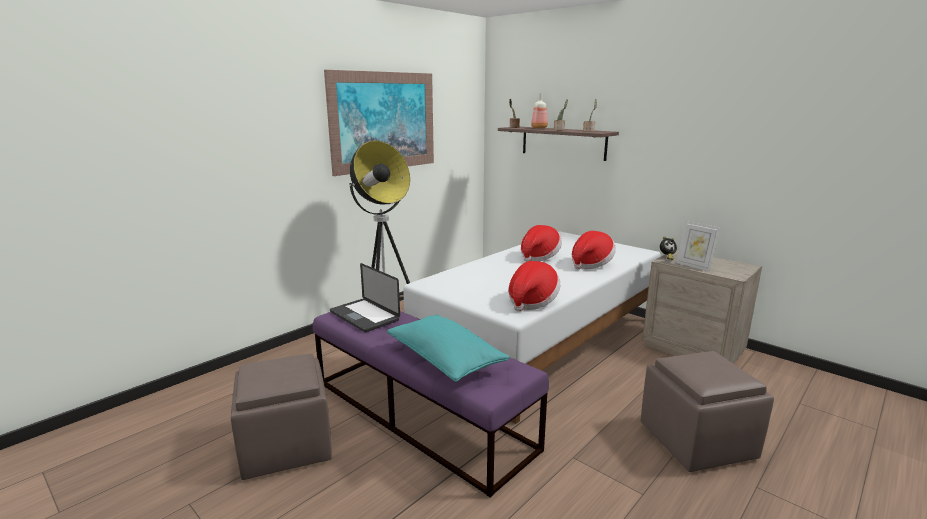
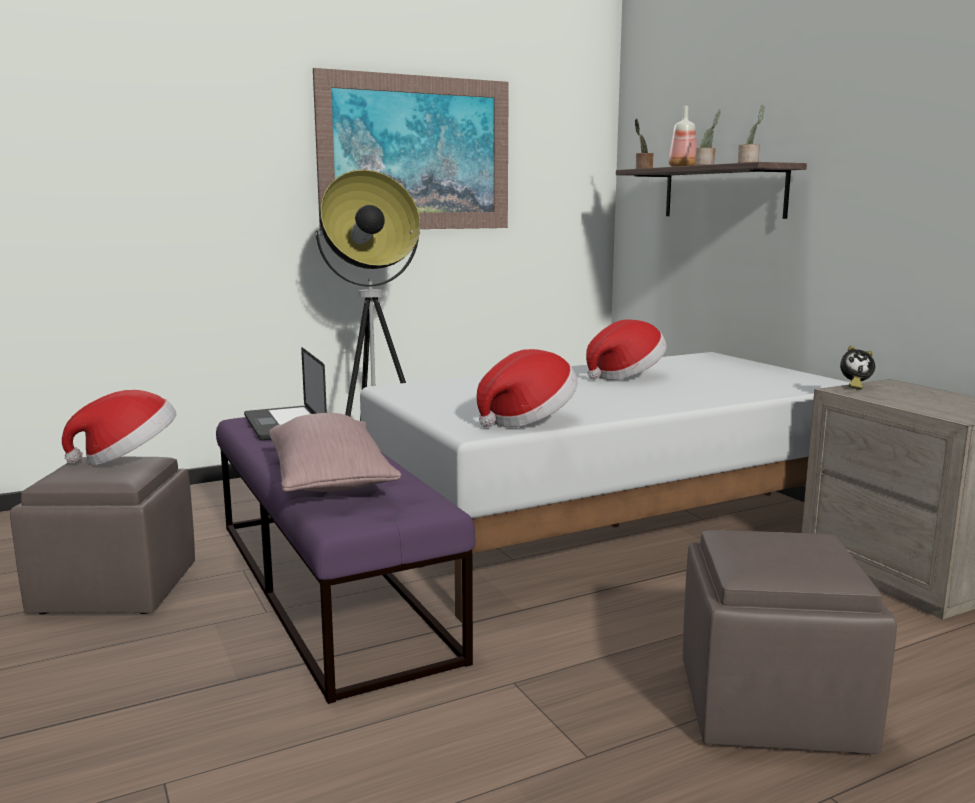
camera: 20 degrees right, 5 degrees down
(445, 360) = (330, 481): turquoise pillow -> pink pillow
(591, 264) = (705, 390): hat -> hat (128, 458)
(694, 266) = (892, 400): picture frame -> none

